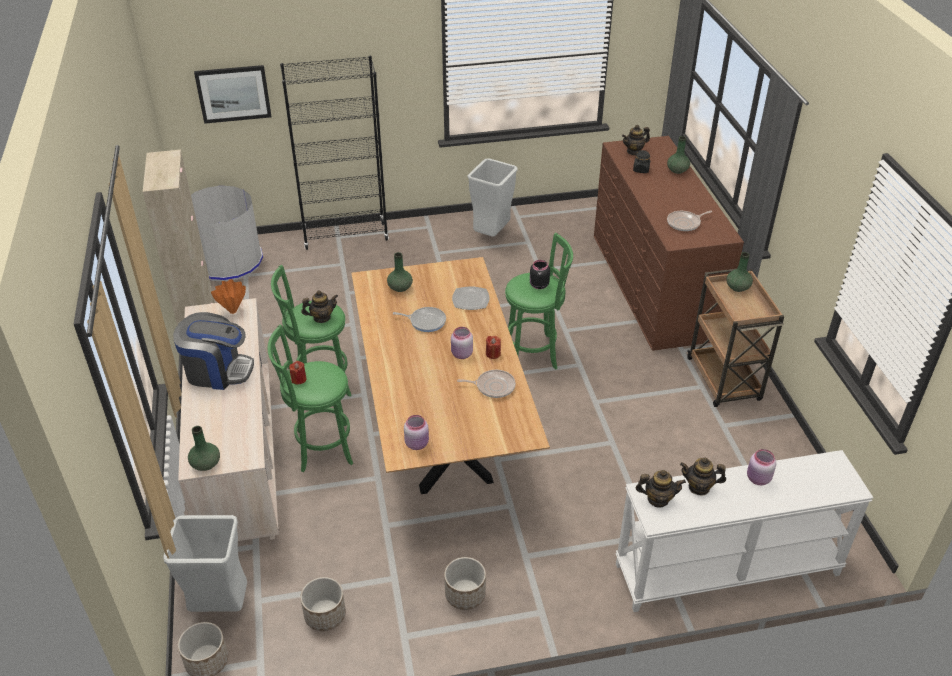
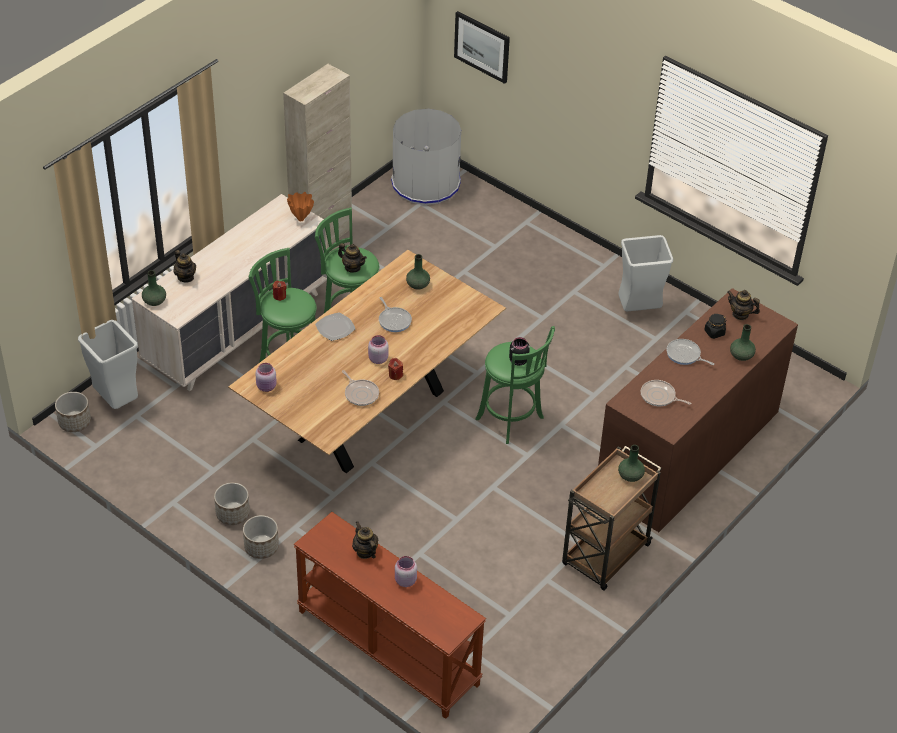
camera: 50 degrees right, 5 degrees up
(217, 371) = (237, 251): coffee machine -> none
(325, 615) = (154, 454): planter -> planter (262, 547)
(345, 236) = (532, 225): black bookcase -> none
(471, 299) = (445, 330): plate -> plate (335, 328)
(651, 192) = (685, 355): none -> frying pan
(658, 499) = (332, 534): teapot -> teapot (185, 277)
(727, 571) = (386, 648): white console table -> brown console table

